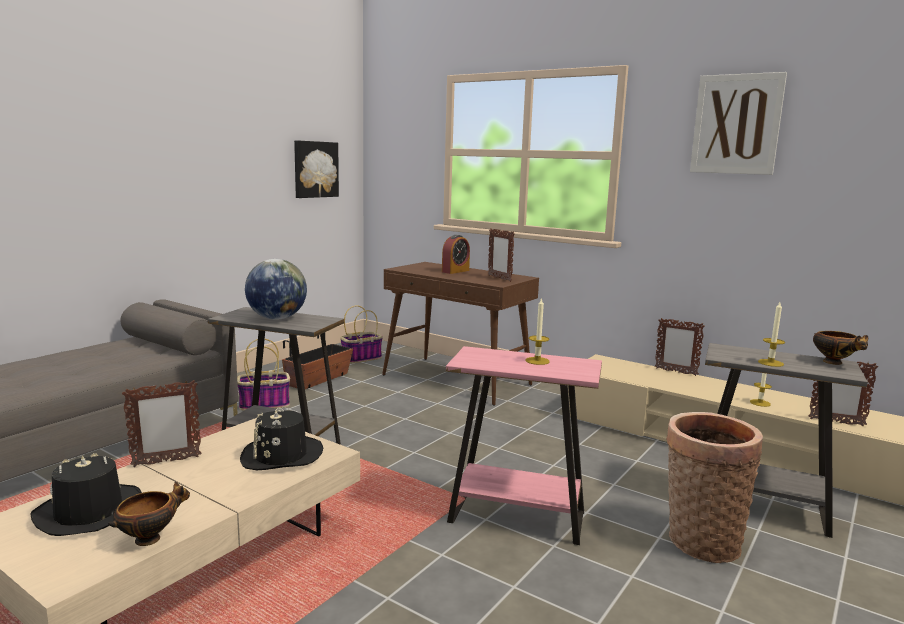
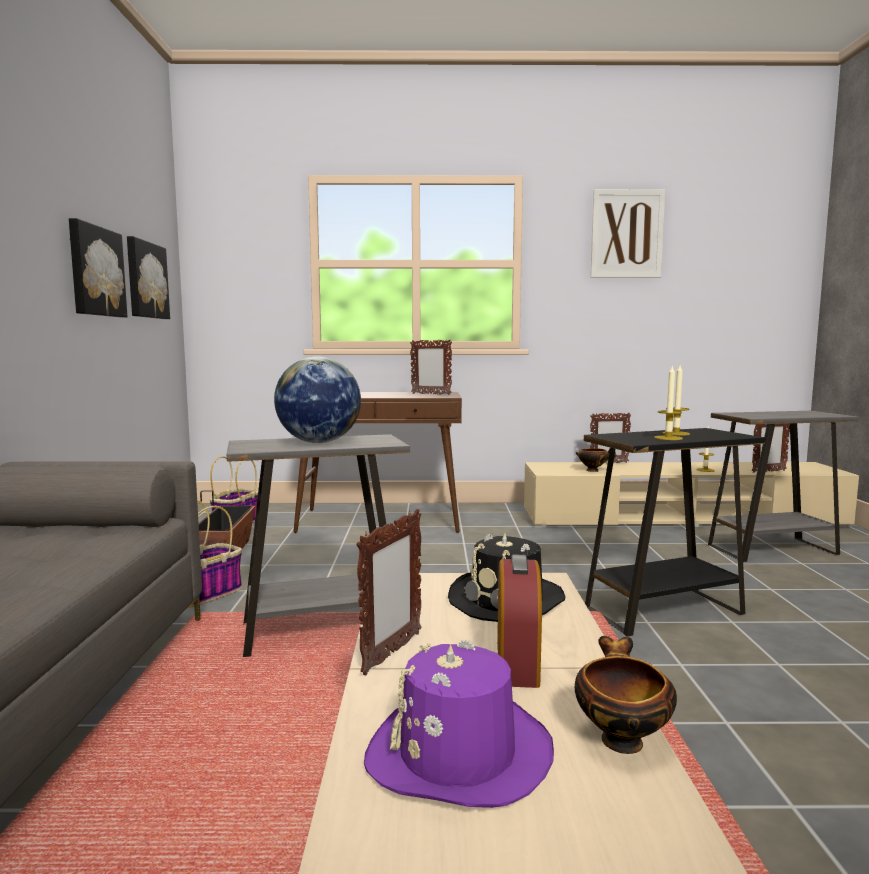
camera: 35 degrees left, 5 degrees down
(88, 512) = (458, 753): black hat -> purple hat
(257, 171) = (95, 271): none -> picture
(455, 271) = (369, 394): alarm clock -> alarm clock (517, 663)
(516, 517) = (663, 611): pink side table -> black side table
(699, 540) = (793, 582): basket -> none
(770, 363) = (786, 415): candle -> candle (668, 438)
(834, 362) = (808, 411): bowl -> bowl (594, 470)

